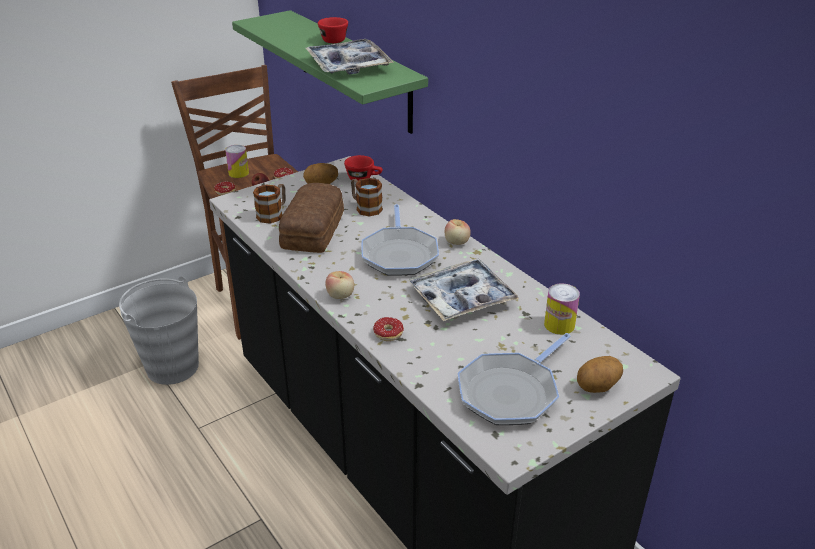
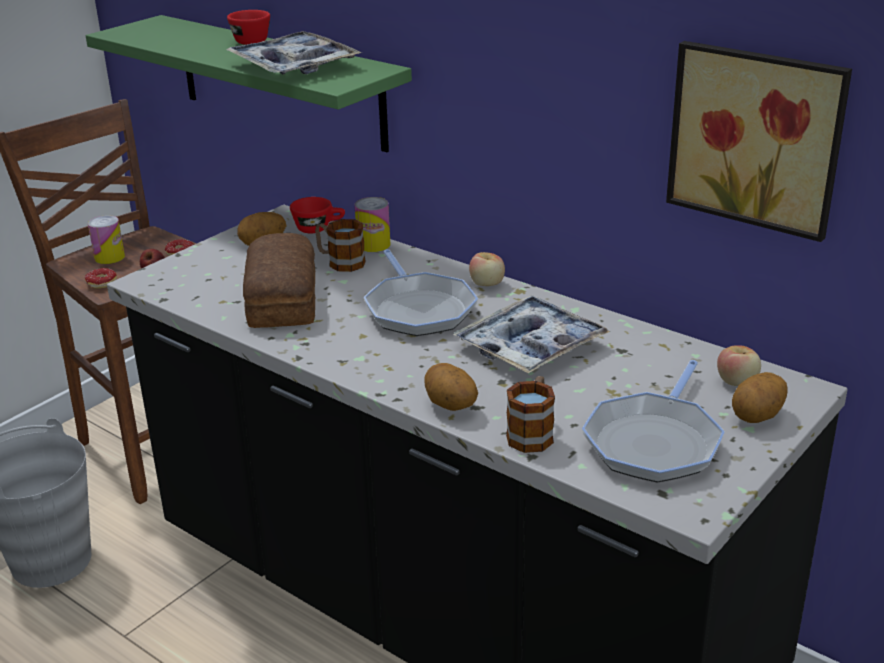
camera: 15 degrees left, 5 degrees down
(273, 214) = (213, 288): mug -> mug (532, 432)
(340, 295) = (366, 370): apple -> apple (737, 382)
(383, 335) = (450, 406): donut -> potato
(559, 325) = (671, 356): can -> can (373, 244)
(639, 176) = (757, 137): none -> picture

